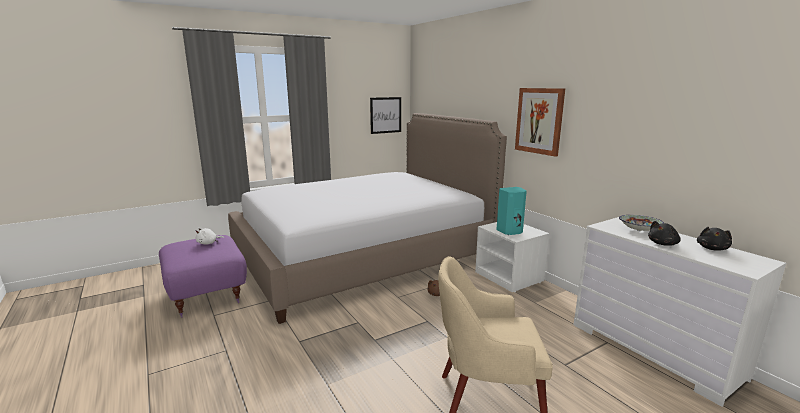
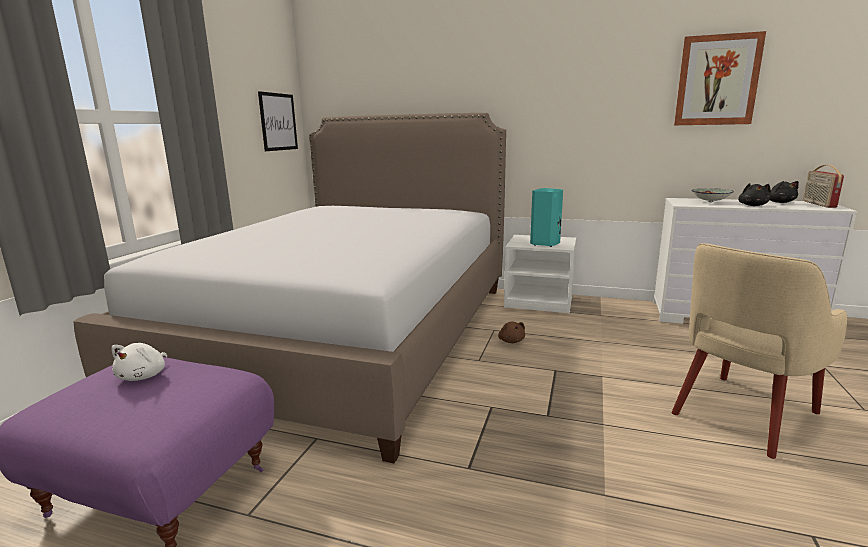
camera: 40 degrees left, 0 degrees up
(539, 121) = (549, 106): picture -> picture (717, 80)
(749, 261) = (818, 204): none -> radio

